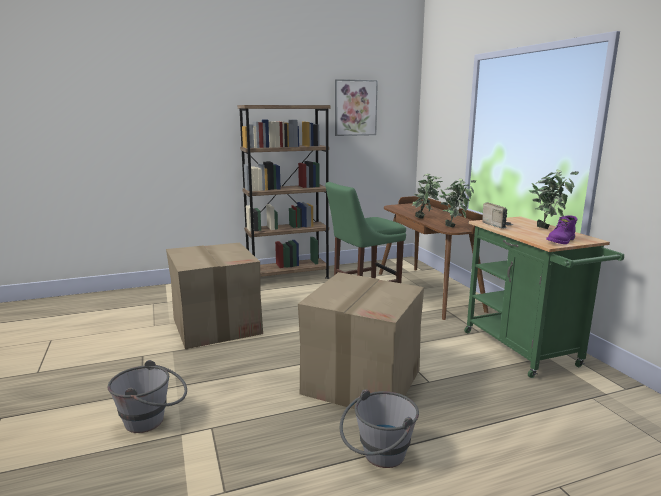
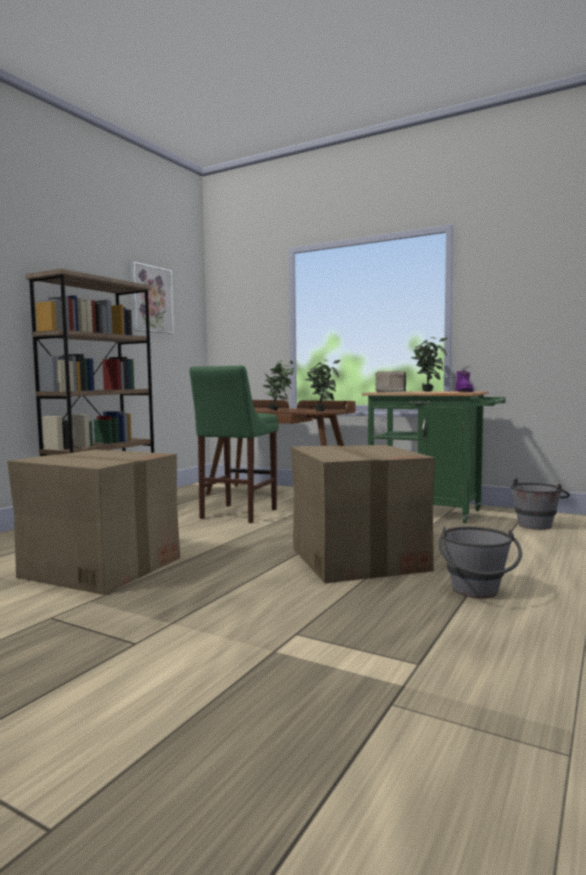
camera: 40 degrees left, 10 degrees down
(153, 420) = (212, 656): grey bucket -> grey bucket (537, 524)

